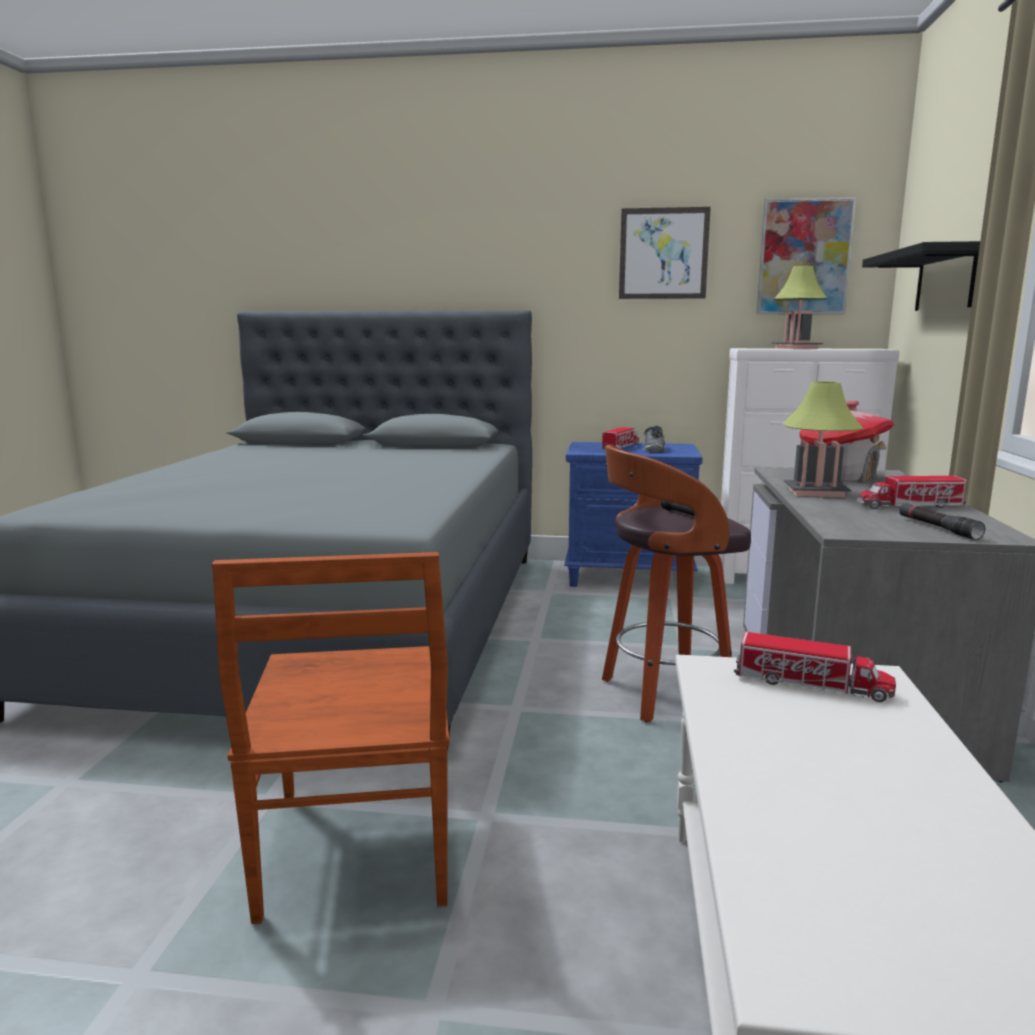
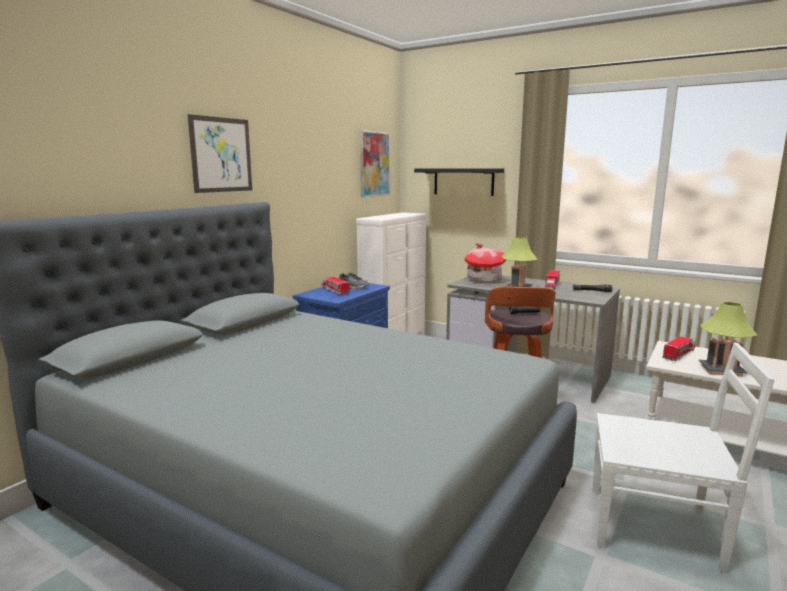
camera: 65 degrees left, 0 degrees up
(356, 849) = (656, 528): brown chair -> white chair
(663, 253) = (323, 160): picture -> picture (221, 155)
(796, 348) = (388, 216): table lamp -> table lamp (721, 370)

